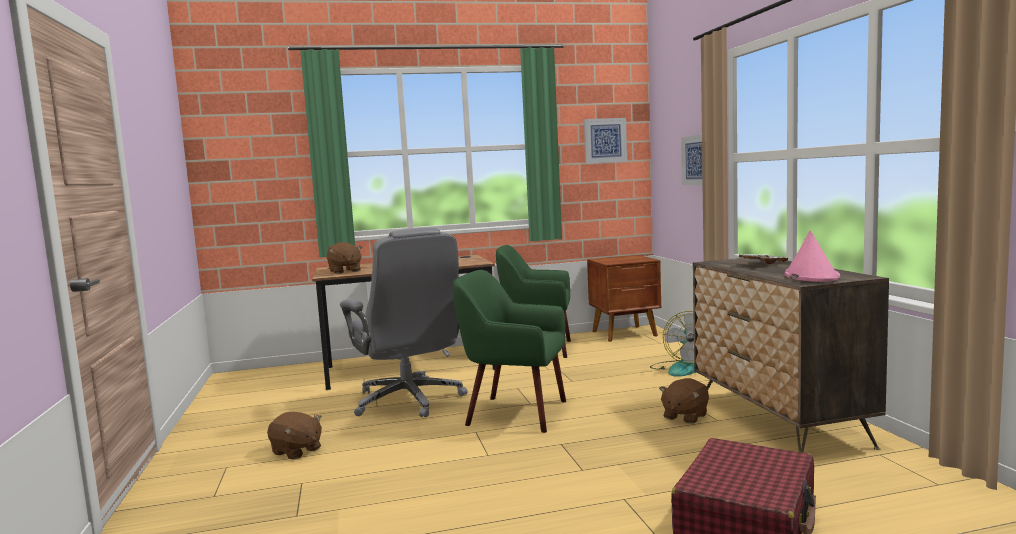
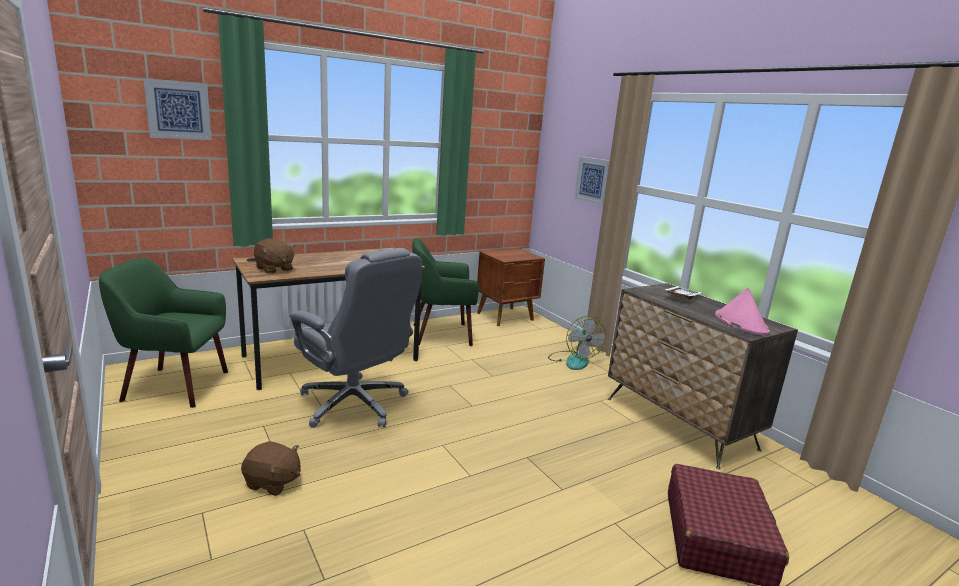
camera: 20 degrees left, 10 degrees up
(515, 413) = (465, 418): green armchair -> green armchair (175, 386)
(605, 140) = (504, 145): picture -> picture (178, 110)
(684, 416) = (607, 418): brown plush toy -> none

